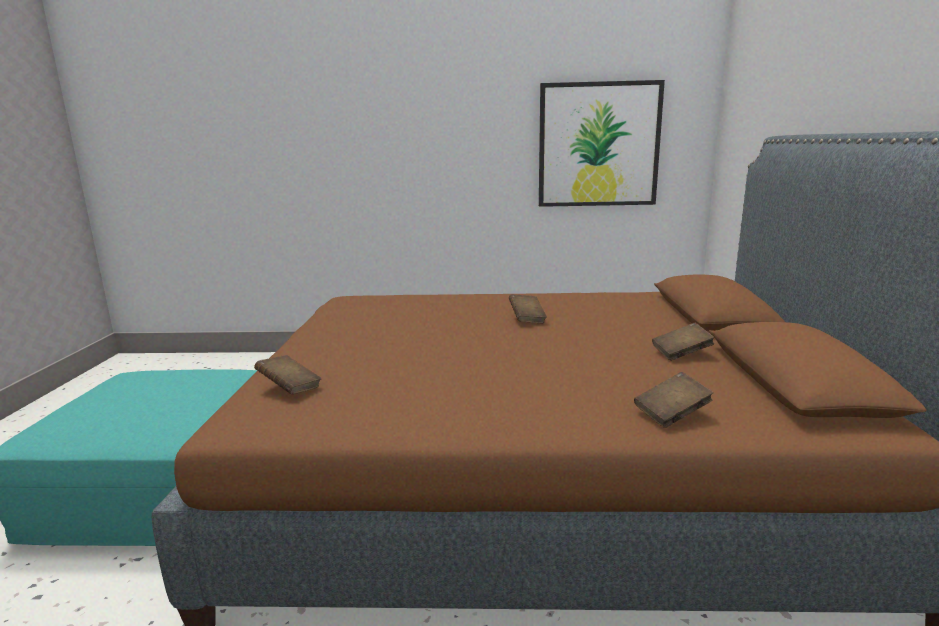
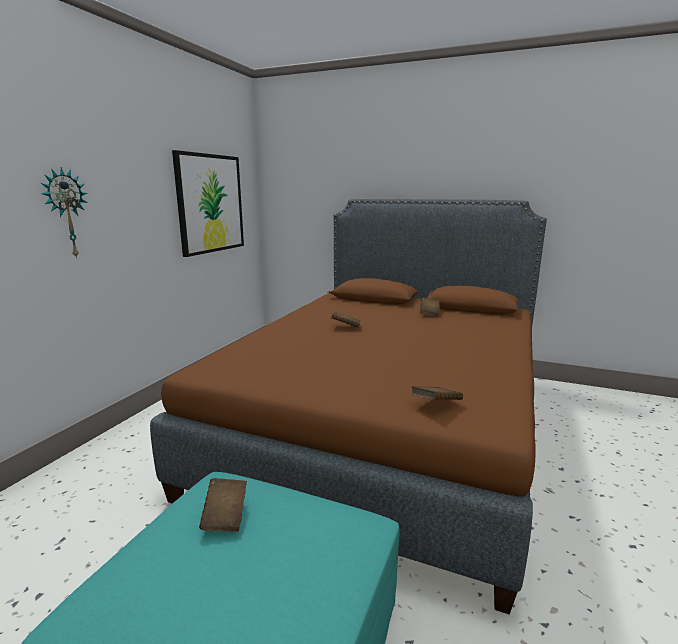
camera: 70 degrees left, 0 degrees up
(403, 152) = (66, 214): none -> wall clock
(671, 414) = (501, 329): brown book -> brown book (225, 516)

